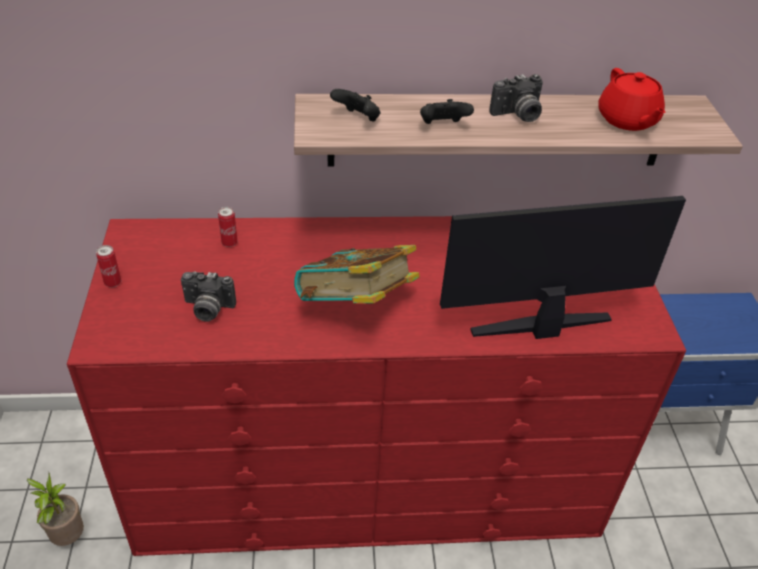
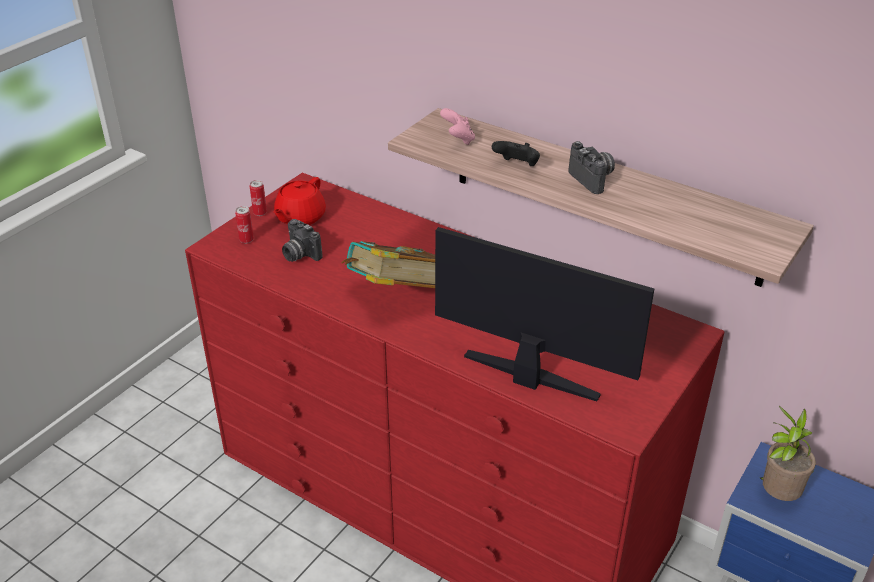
camera: 40 degrees right, 5 degrees down
(67, 536) = (196, 418): potted plant -> potted plant (777, 495)
(229, 243) = (361, 218): can -> can (246, 240)
(357, 119) = (458, 139): black game controller -> pink game controller
(518, 115) = (594, 179): camera -> camera turned 135 degrees counterclockwise
(627, 120) = (692, 216): red teapot -> red teapot (299, 218)

